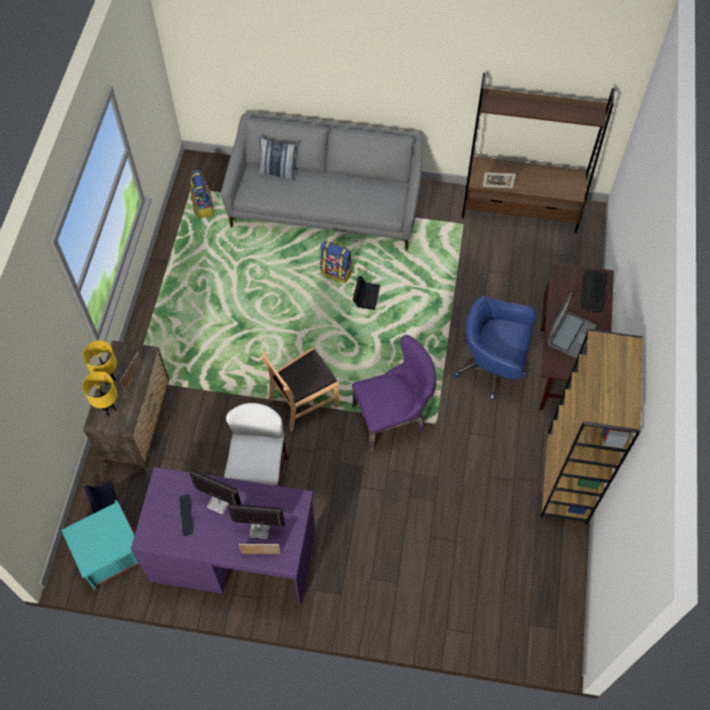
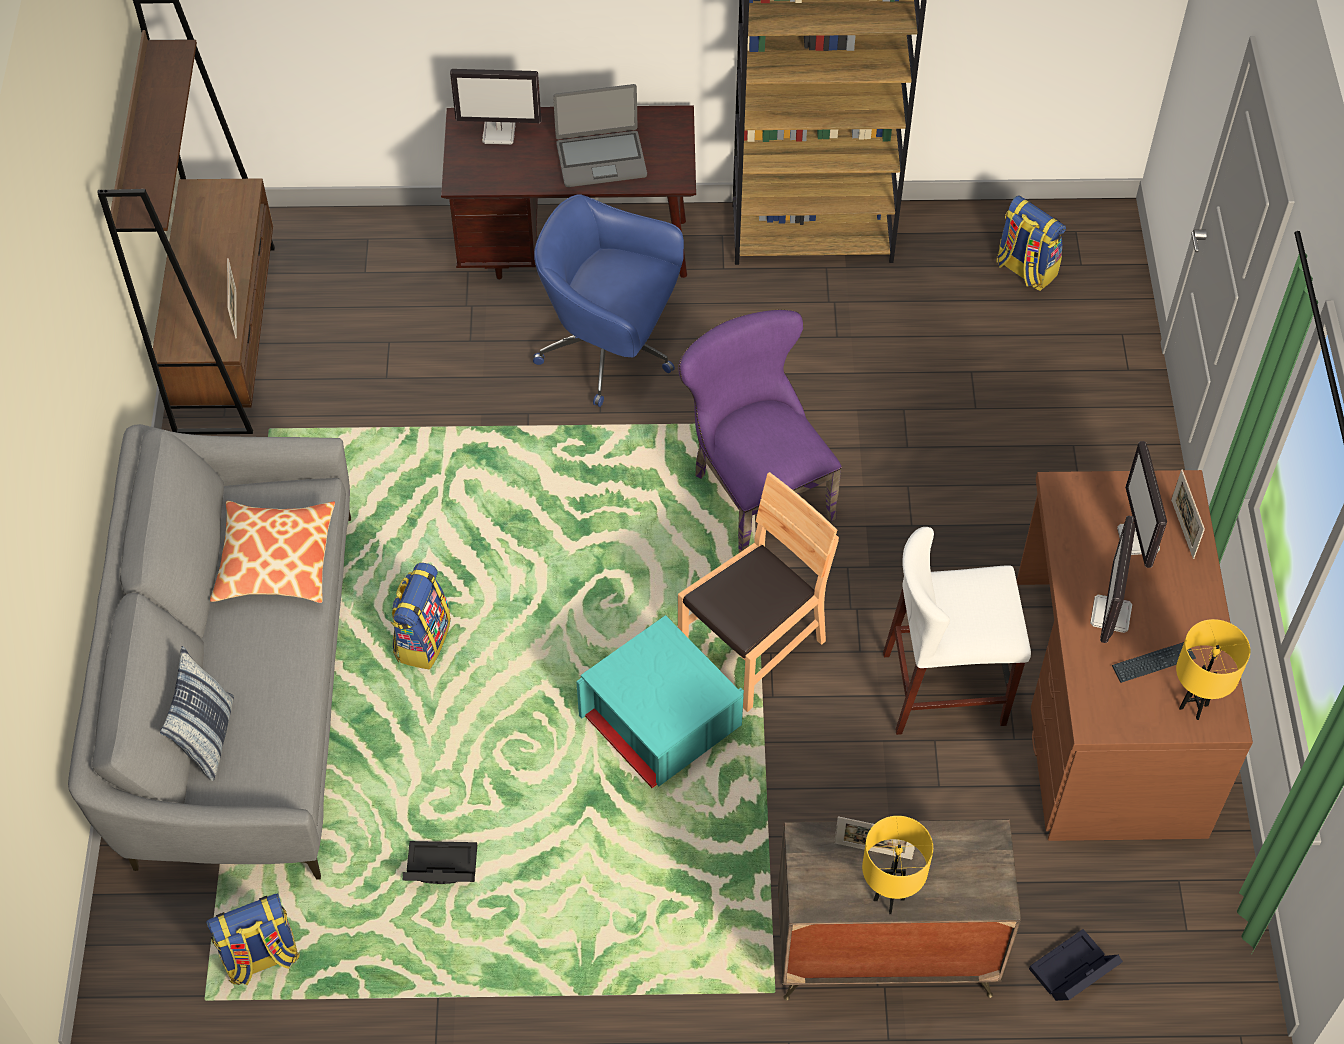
camera: 100 degrees left, 5 degrees down
(109, 409) = (960, 879): yellow table lamp -> yellow table lamp (1193, 707)
(109, 551) = (1174, 931): turquoise storage box -> turquoise storage box (659, 724)
(233, 554) = (1106, 706): purple desk -> brown desk
(303, 401) = (753, 647): brown chair -> brown chair turned 90 degrees counterclockwise
(359, 198) = (276, 561): none -> pillow
(366, 295) = (477, 576): black storage box -> black storage box (439, 869)
(492, 367) = (610, 352): blue office chair -> blue office chair turned 105 degrees clockwise
(528, 590) = (1024, 269): none -> backpack
(570, 335) = (601, 159): laptop -> laptop turned 150 degrees clockwise
(593, 291) = (499, 133): keyboard -> monitor

